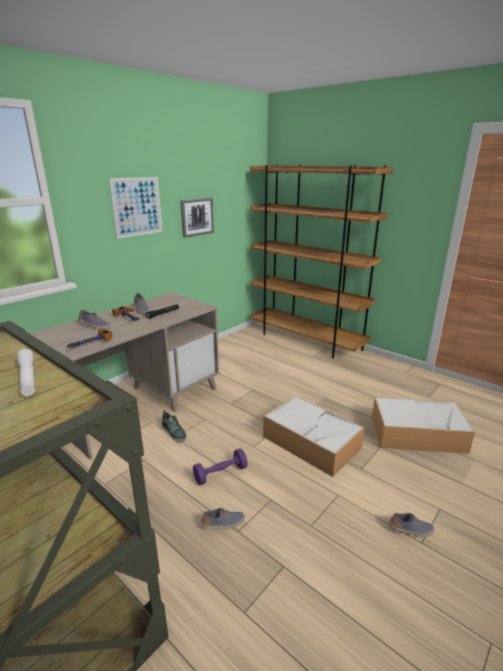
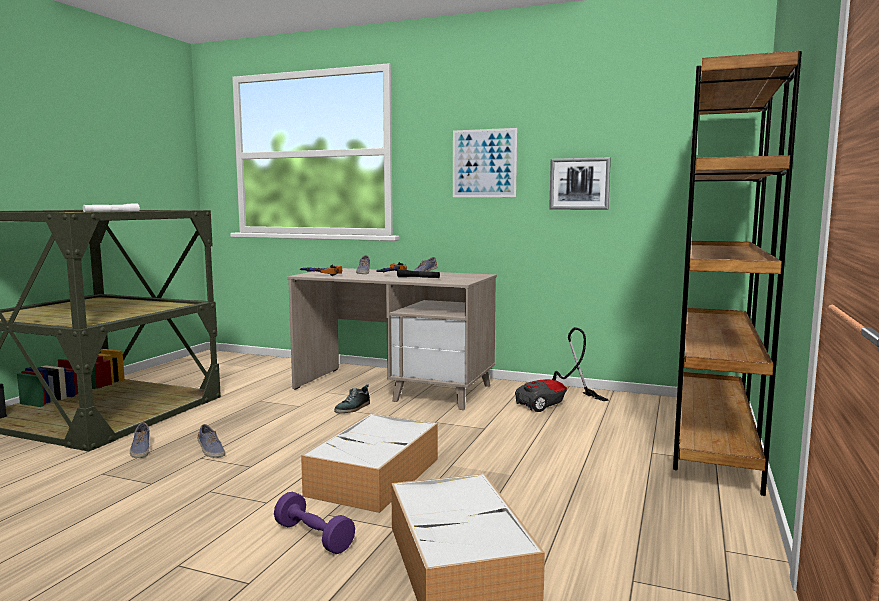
camera: 70 degrees right, 15 degrees down
(220, 474) = (288, 438): purple dumbbell -> purple dumbbell (314, 537)
(231, 359) = (556, 405): none -> vacuum cleaner
(411, 530) = (201, 557): shoe -> shoe (140, 449)

